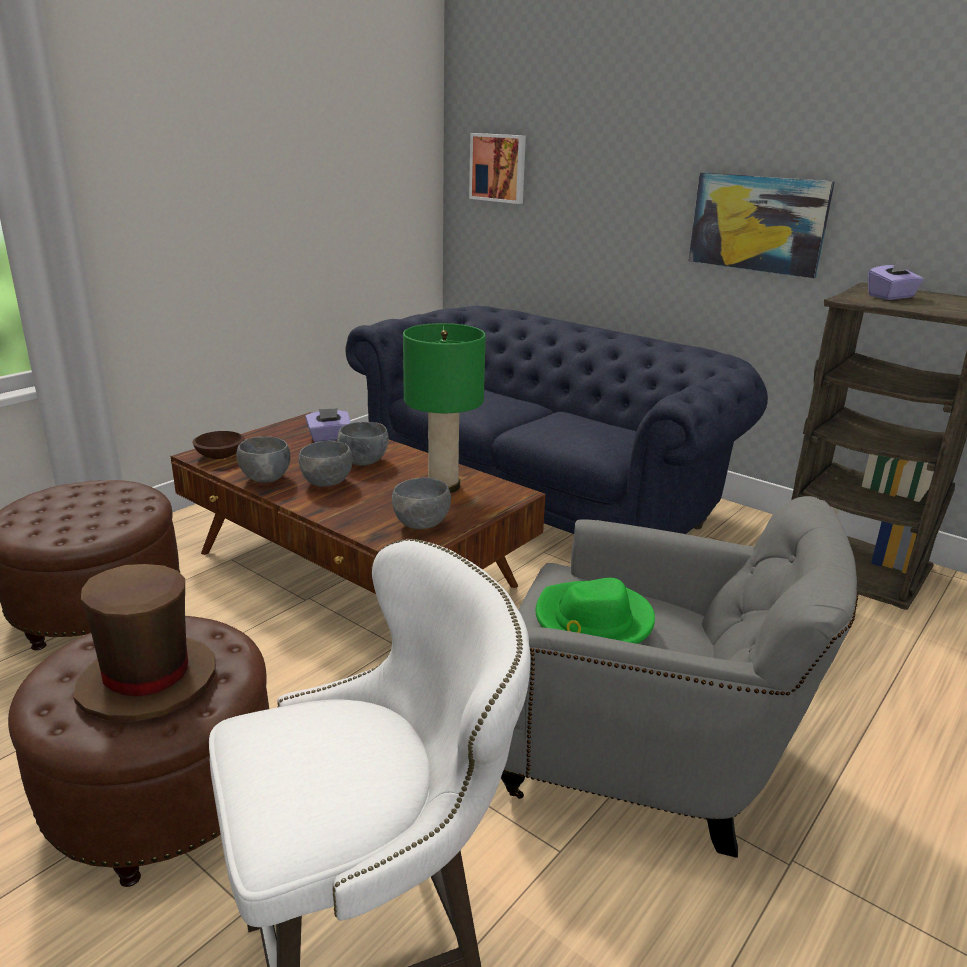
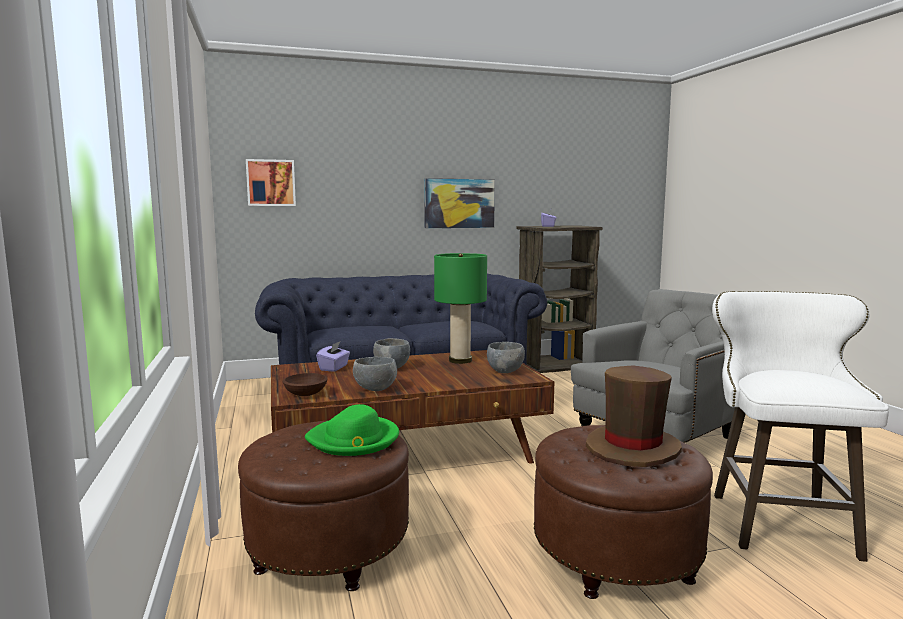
camera: 55 degrees left, 15 degrees down
(327, 483) = (411, 378): grey bowl -> none
(593, 621) = (647, 364): green hat -> green hat (354, 440)

